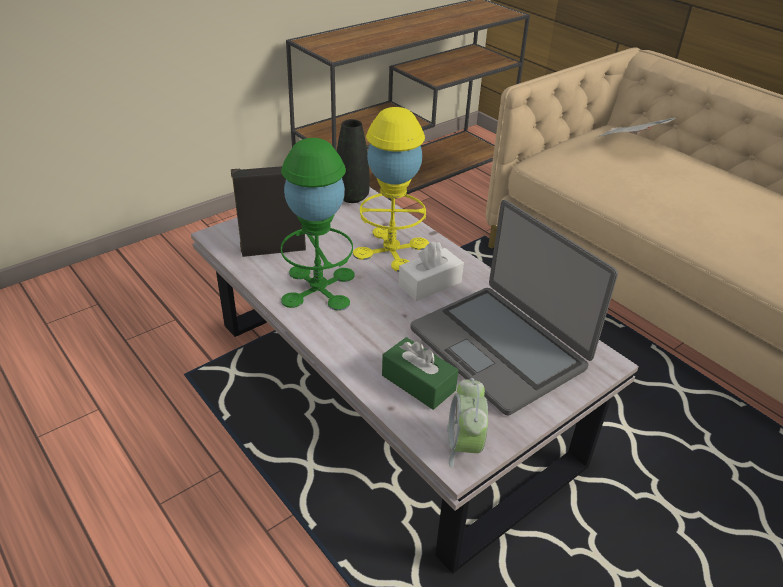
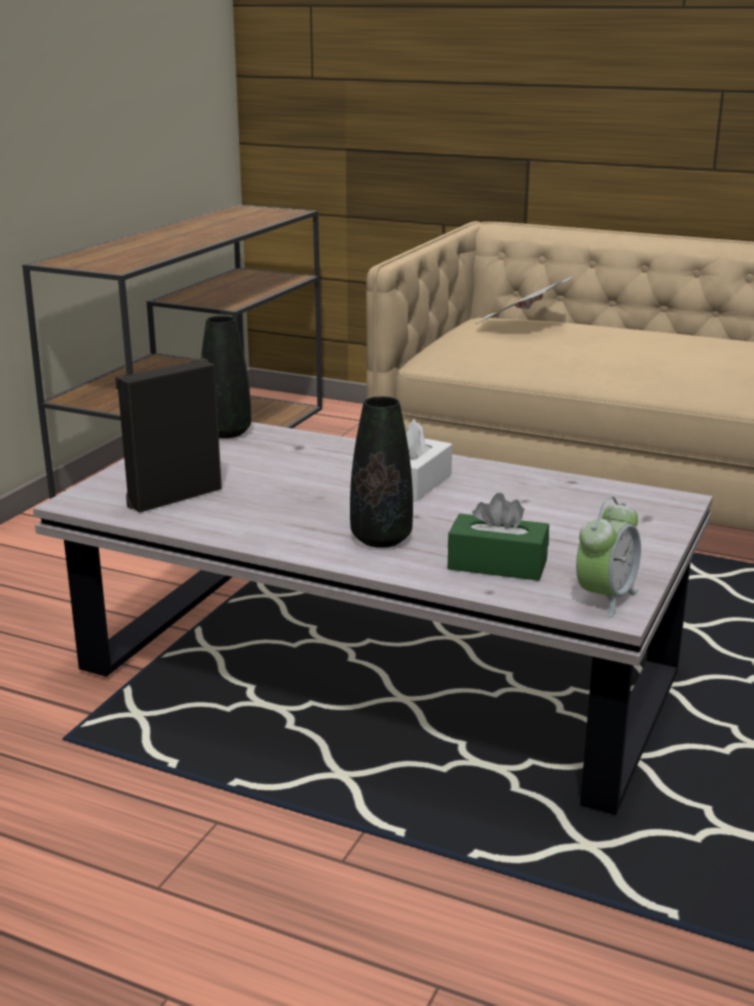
camera: 25 degrees left, 15 degrees down
(318, 287) = (279, 517): green table lamp -> none
(364, 330) = (381, 539): none -> black vase
(391, 249) = (333, 466): yellow table lamp -> none
(464, 445) = (605, 598): alarm clock -> alarm clock turned 120 degrees counterclockwise
(499, 347) = (554, 516): laptop -> none

